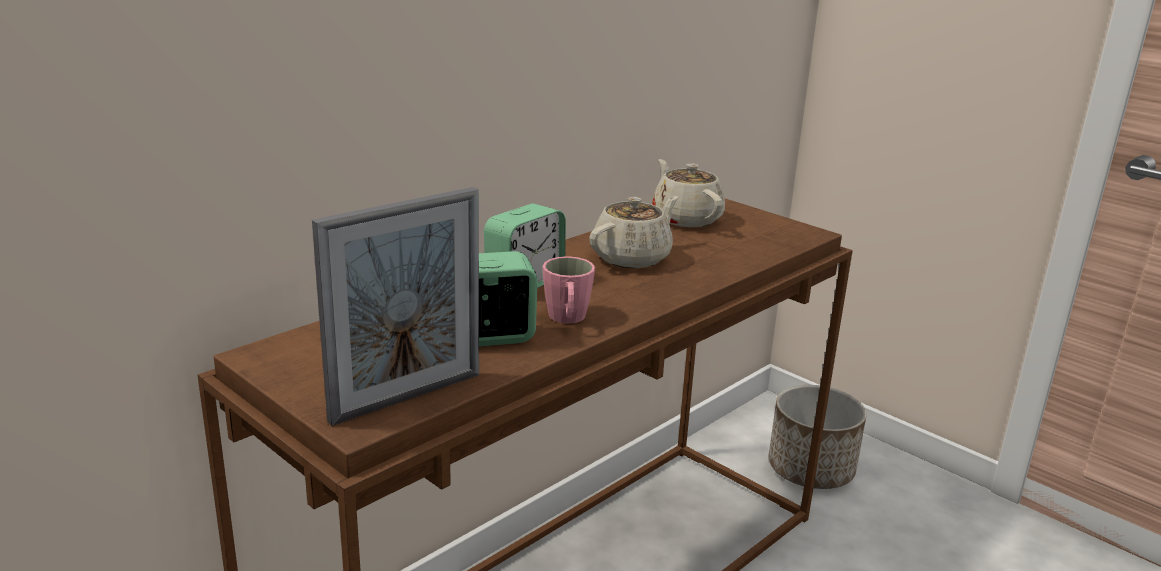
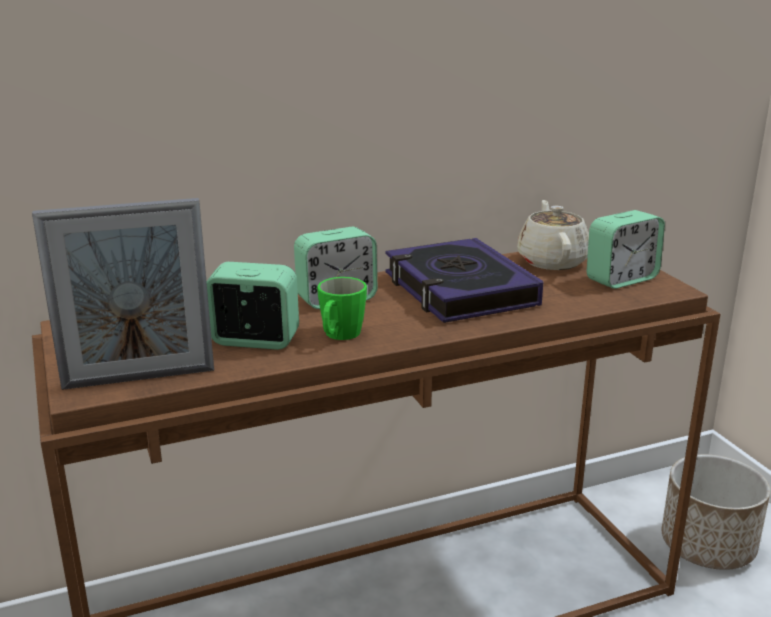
camera: 25 degrees right, 0 degrees up
(567, 319) = (339, 336): pink mug -> green mug
(632, 258) = (459, 290): beige teapot -> book
(761, 229) = (621, 279): none -> alarm clock

